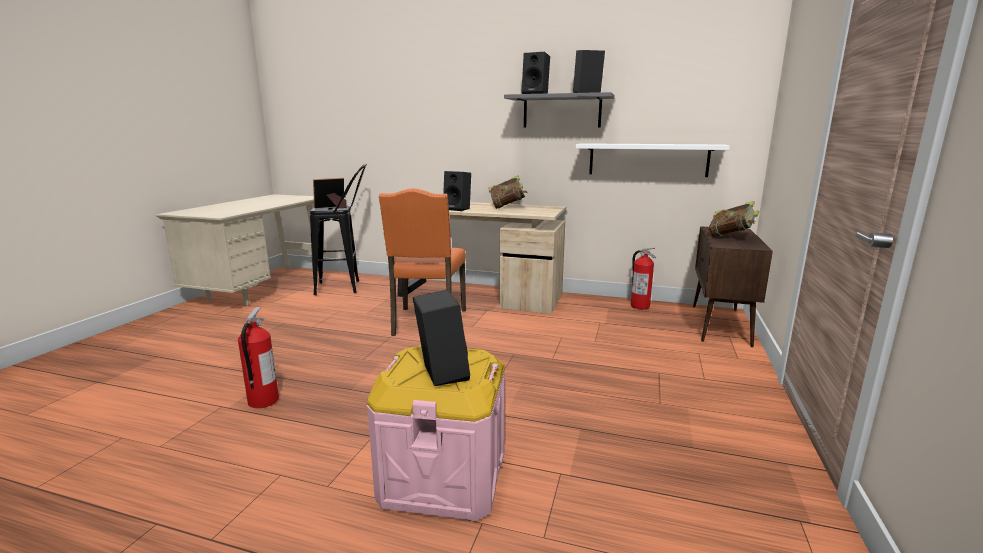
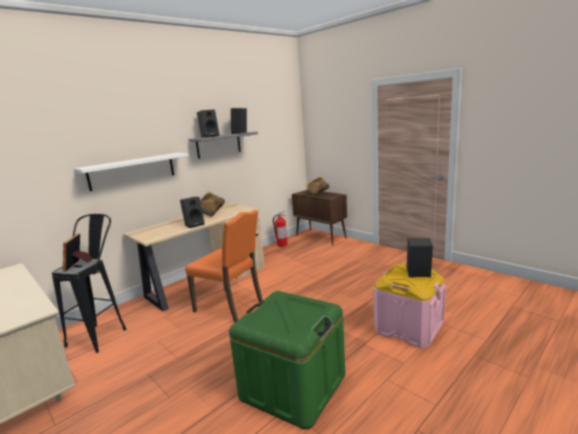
camera: 60 degrees left, 0 degrees up
(262, 401) = (293, 386): fire extinguisher -> green storage box
(648, 159) = (264, 165): white shelf -> white shelf (132, 171)

